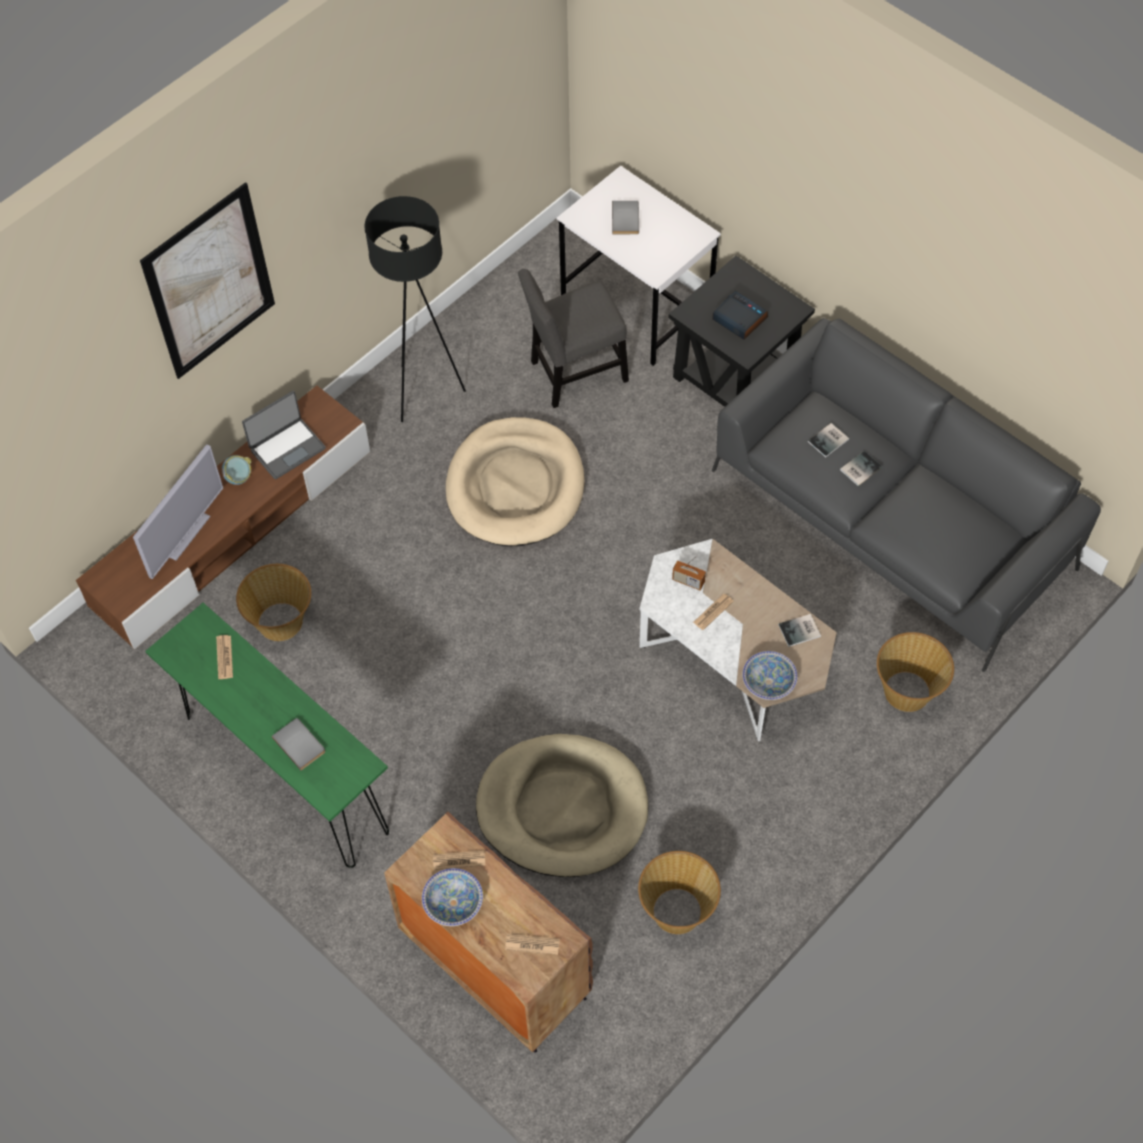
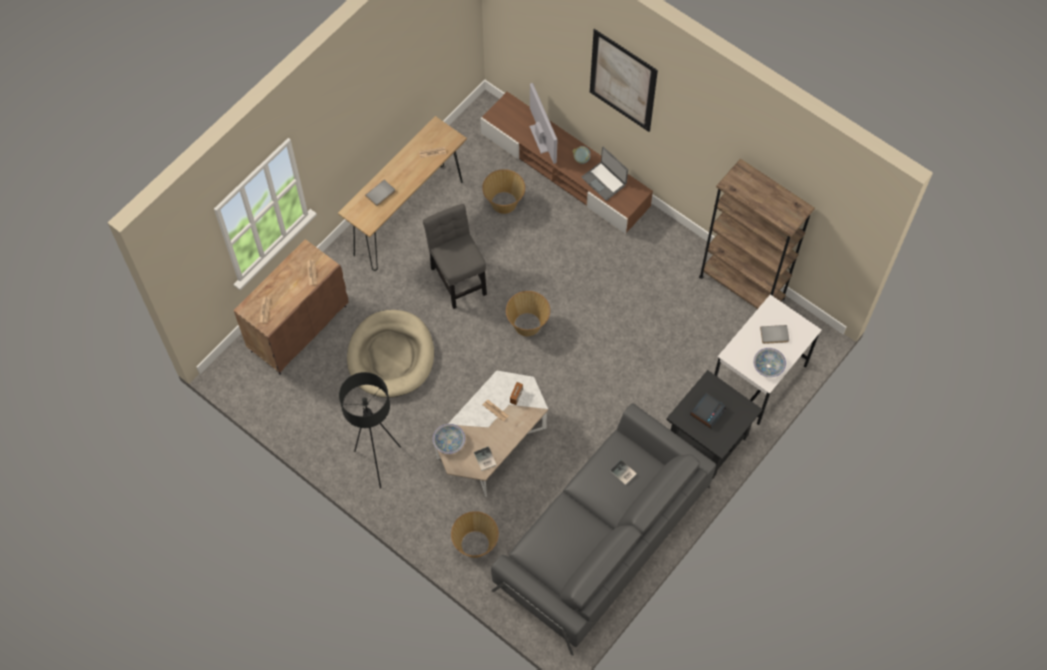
camera: 85 degrees right, 5 degrees up
(184, 534) = (540, 138): television -> television turned 135 degrees counterclockwise
(286, 773) = (408, 217): green console table -> brown console table
(424, 393) = (673, 260): black floor lamp -> black floor lamp (378, 462)
(453, 903) = (288, 272): bowl -> bowl (768, 366)
(482, 313) = (741, 287): none -> brown bookcase
(515, 486) = (607, 316): beige dog bed -> none
(574, 374) = (698, 344): grey chair -> grey chair (458, 278)
(677, 910) = (330, 418): basket -> basket (527, 324)
(859, 469) = (603, 491): book -> none

